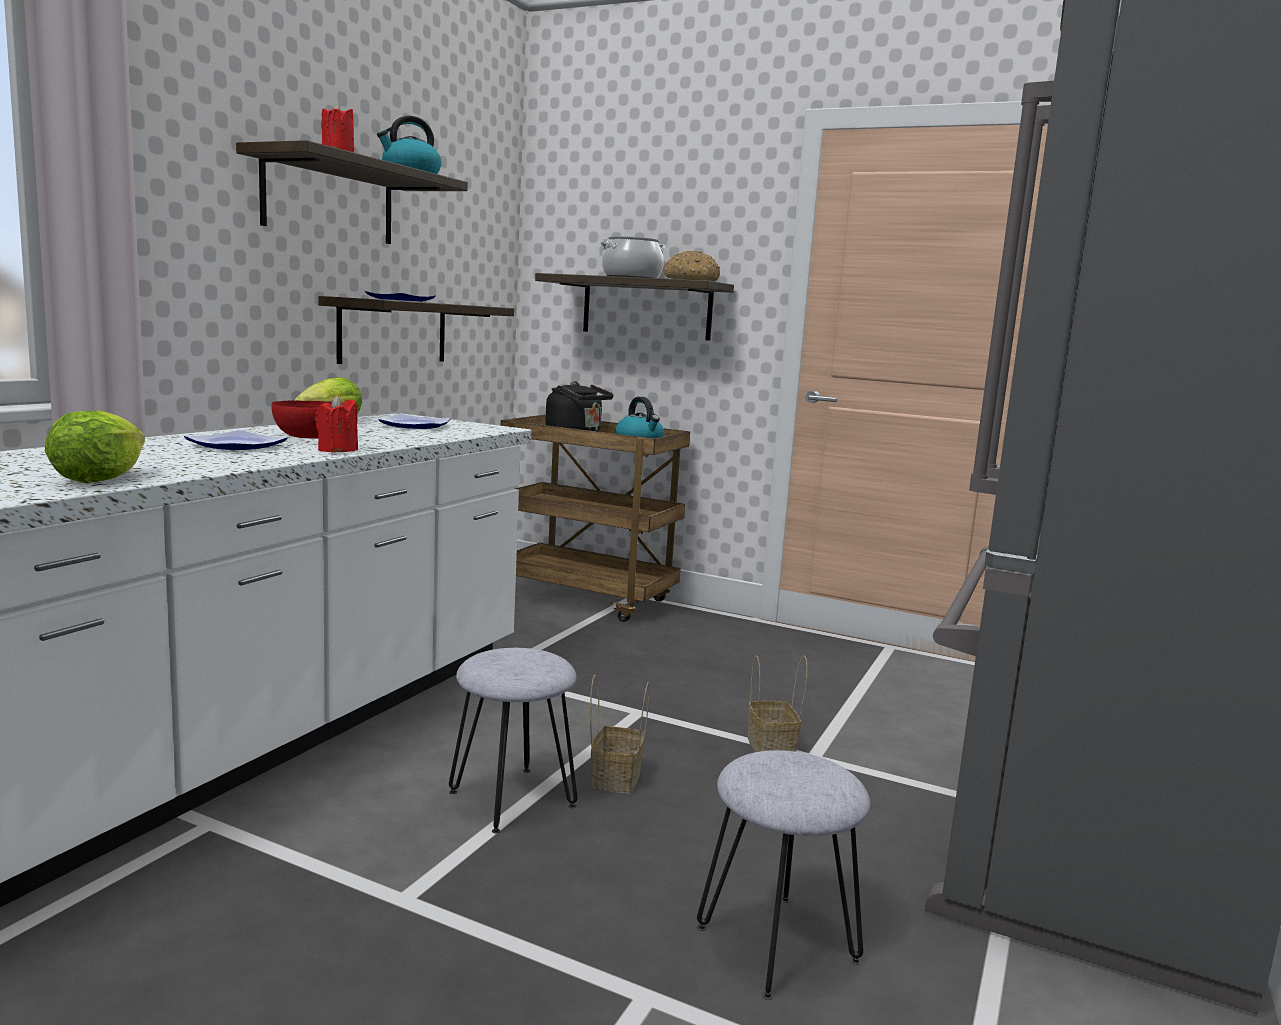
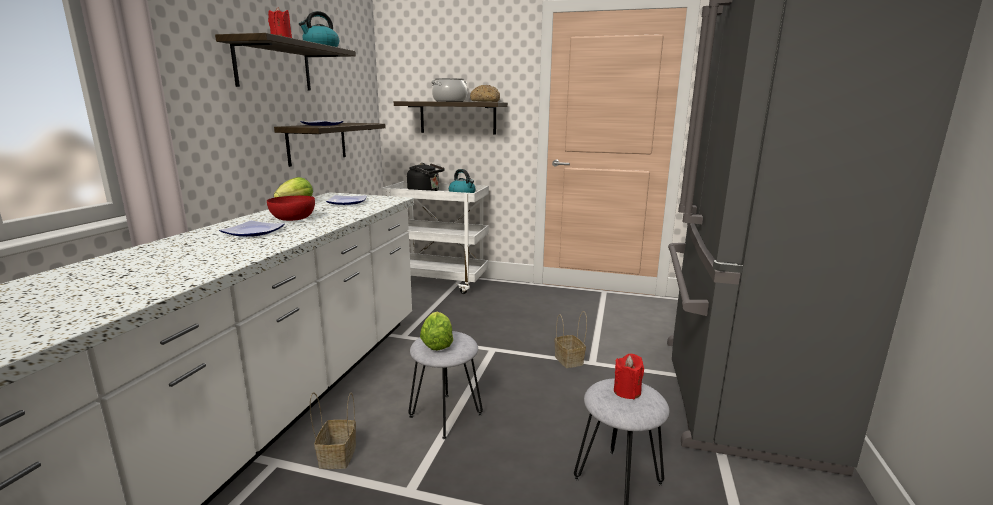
camera: 10 degrees left, 5 degrees up
(99, 479) = (186, 274): lettuce -> lettuce (437, 344)
(337, 450) = (317, 228): red candle -> red candle (627, 391)
(588, 599) = (439, 282): brown cart -> white cart
(615, 777) = (496, 392): basket -> basket (337, 455)

